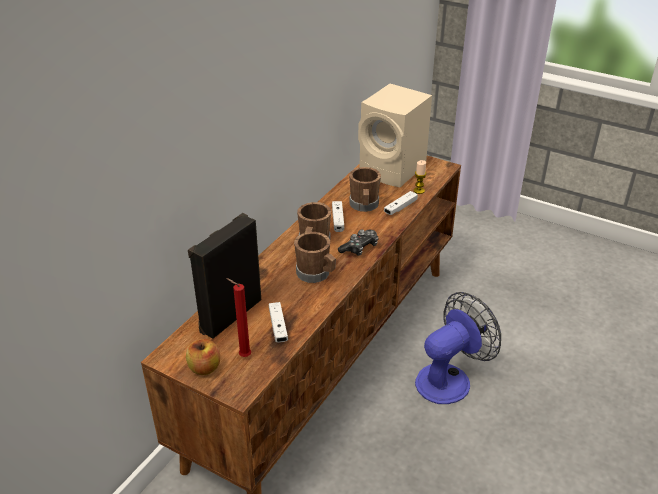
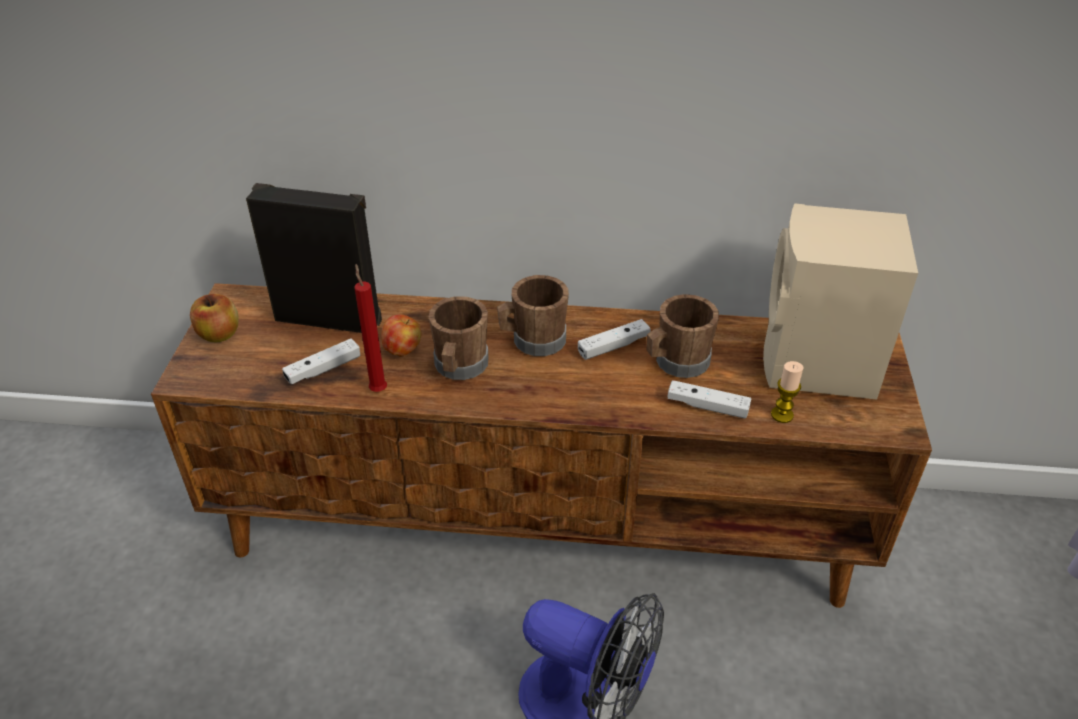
camera: 65 degrees right, 5 degrees up
(243, 356) = (253, 358): red candle -> red candle (378, 389)
(284, 291) = (403, 350): none -> apple
(359, 248) = (555, 392): game controller -> none

